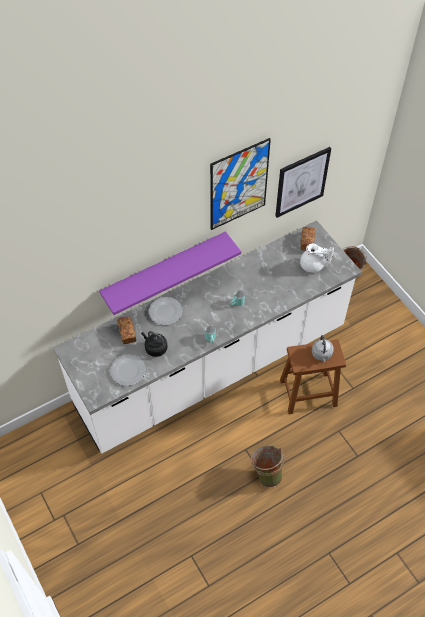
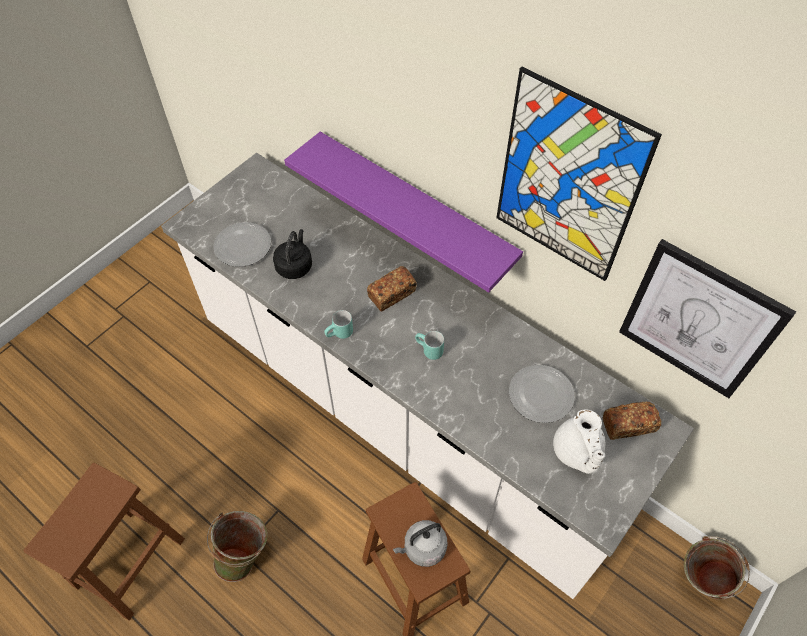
camera: 70 degrees right, 0 degrees up
(127, 333) = (310, 223): bread -> bread (392, 294)
(165, 312) = (368, 257): plate -> plate (540, 394)
(249, 538) = (128, 564): none -> brown stool

